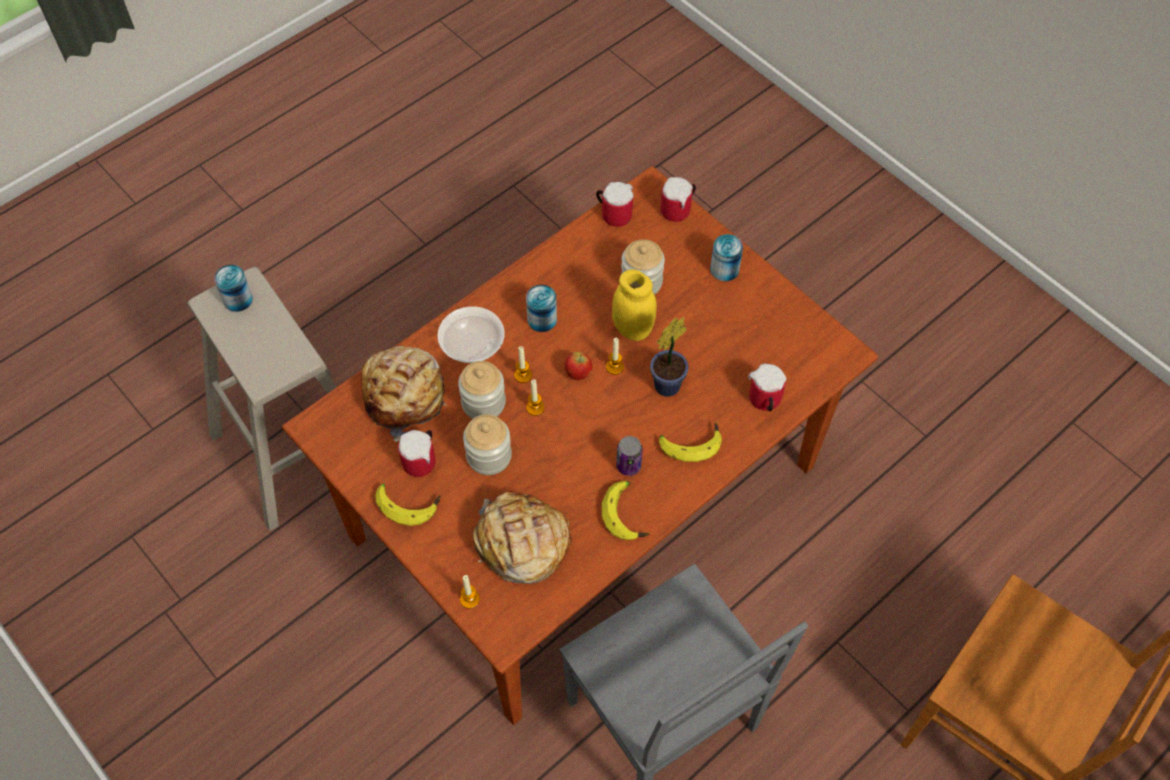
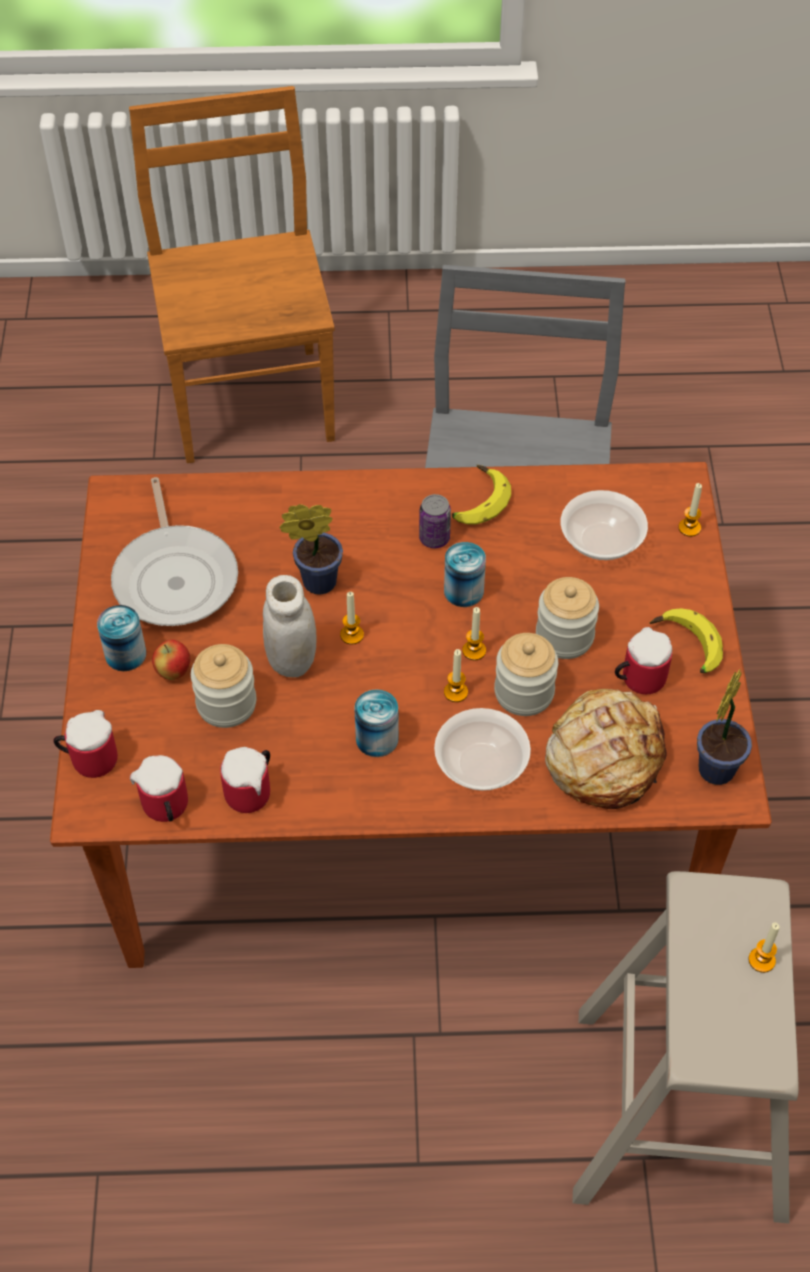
camera: 140 degrees left, 5 degrees down
(238, 299) = (726, 1039): can -> can (463, 591)
(242, 350) = (761, 960): none -> candle
(334, 437) = (718, 766): none -> potted plant
(521, 544) = (601, 540): bread -> bowl
(578, 374) = (396, 654): apple -> apple (173, 672)
(632, 329) = (291, 660): yellow jar -> white jar
(690, 442) = (354, 519): banana -> none
(751, 329) = (175, 577): none -> frying pan
(764, 402) = (245, 507): mug -> mug (253, 791)

